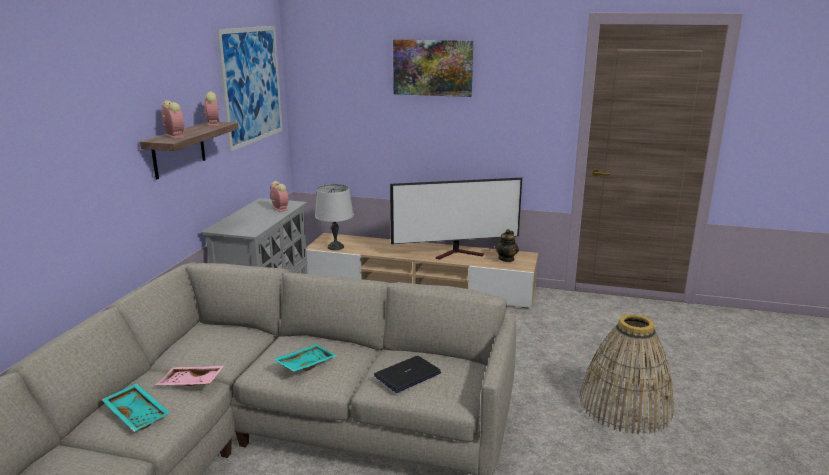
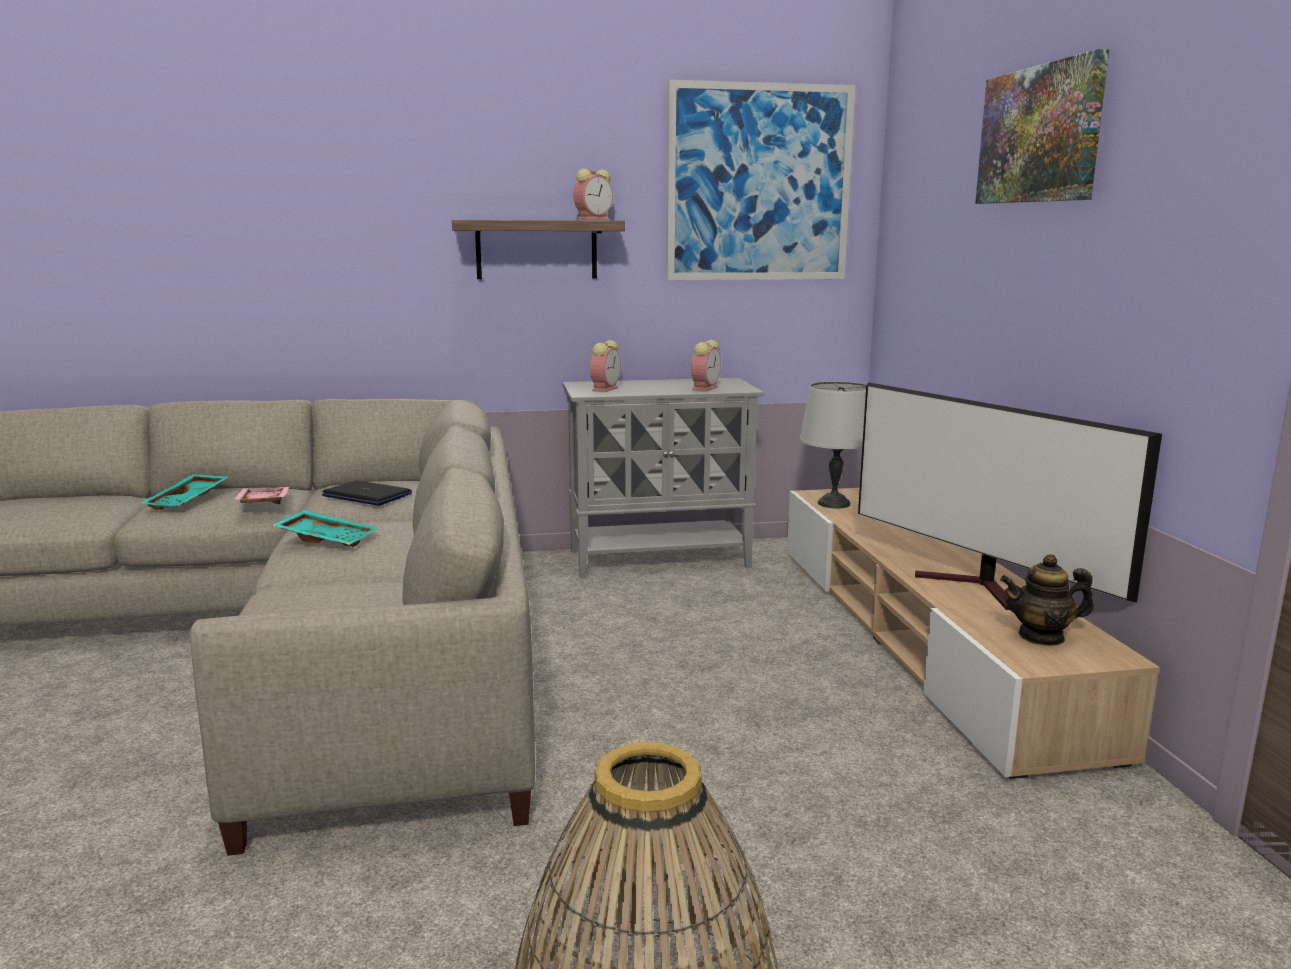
camera: 65 degrees right, 5 degrees down
(173, 136) = (495, 219): alarm clock -> alarm clock (605, 389)
(407, 375) = (312, 598): laptop -> laptop (367, 495)

